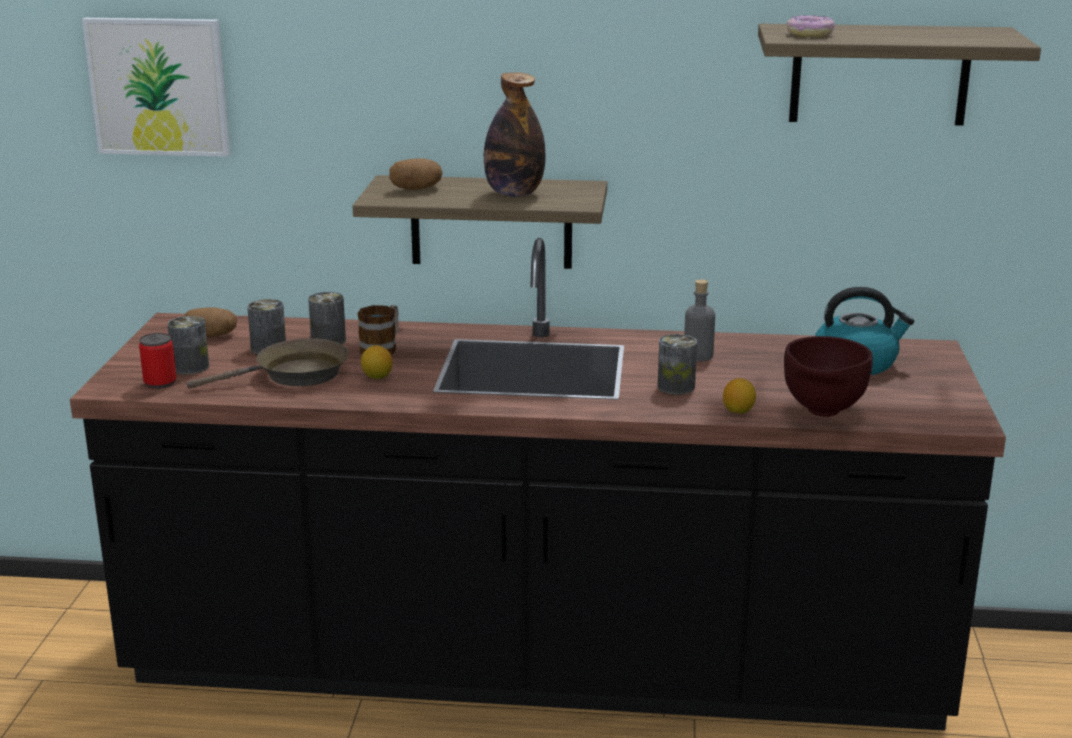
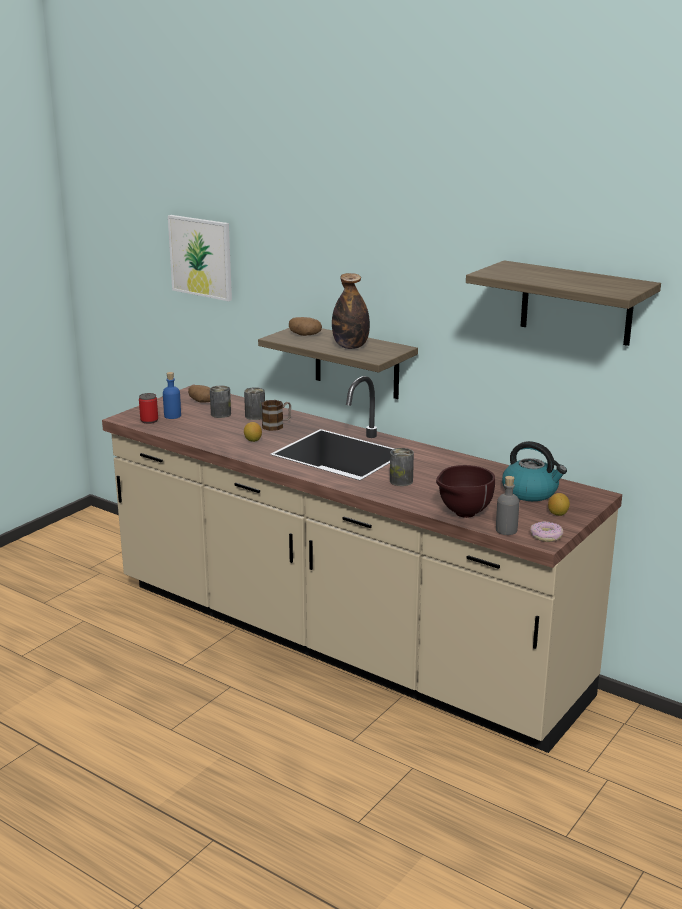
camera: 30 degrees right, 0 degrees up
(190, 367) = (172, 416): can -> blue bottle
(294, 375) = (215, 430): brown frying pan -> none
(536, 669) = (341, 642): black counter -> beige counter
(698, 356) = (441, 467): grey bottle -> grey bottle (506, 530)
(738, 411) = (415, 502): lemon -> lemon (558, 514)
(810, 34) = (509, 272): donut -> donut (546, 536)

